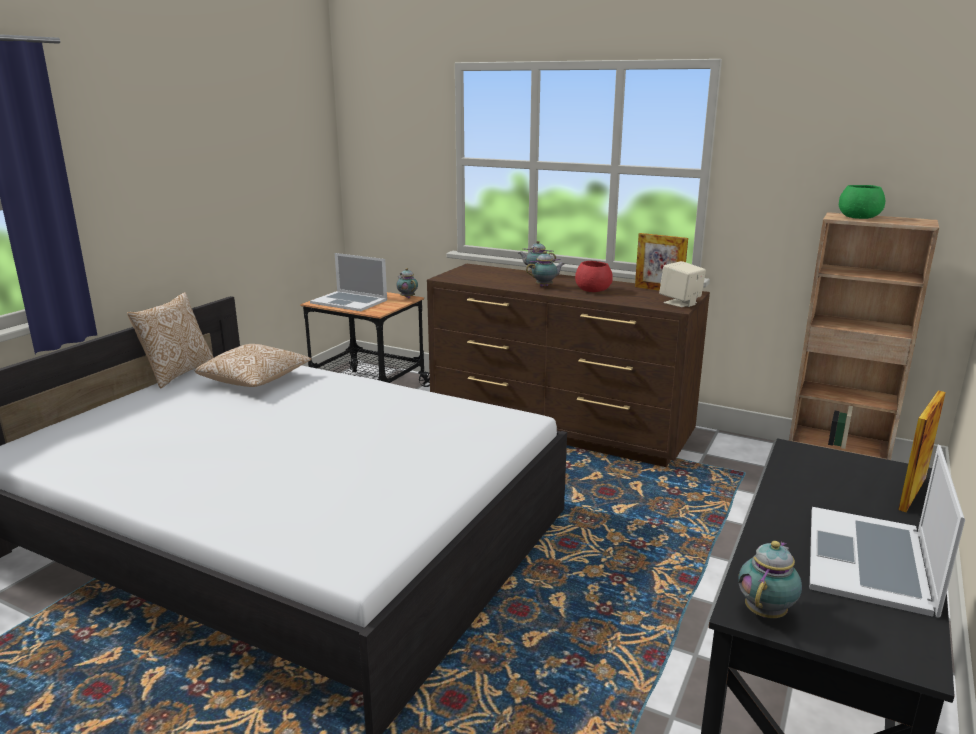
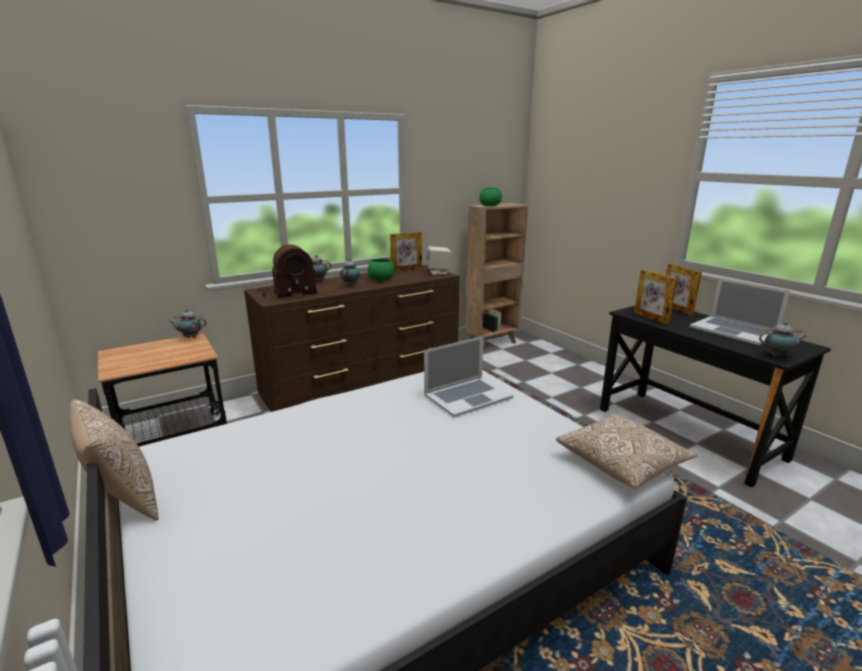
camera: 60 degrees left, 0 degrees up
(255, 380) = (235, 453): pillow -> pillow (621, 463)
(349, 301) = (147, 359): laptop -> laptop (467, 396)
(481, 274) = (286, 292): none -> radio
(592, 290) = (381, 279): red bowl -> green bowl
(766, 611) = (778, 356): teapot -> teapot turned 120 degrees clockwise
(803, 473) = (651, 318): none -> picture frame

